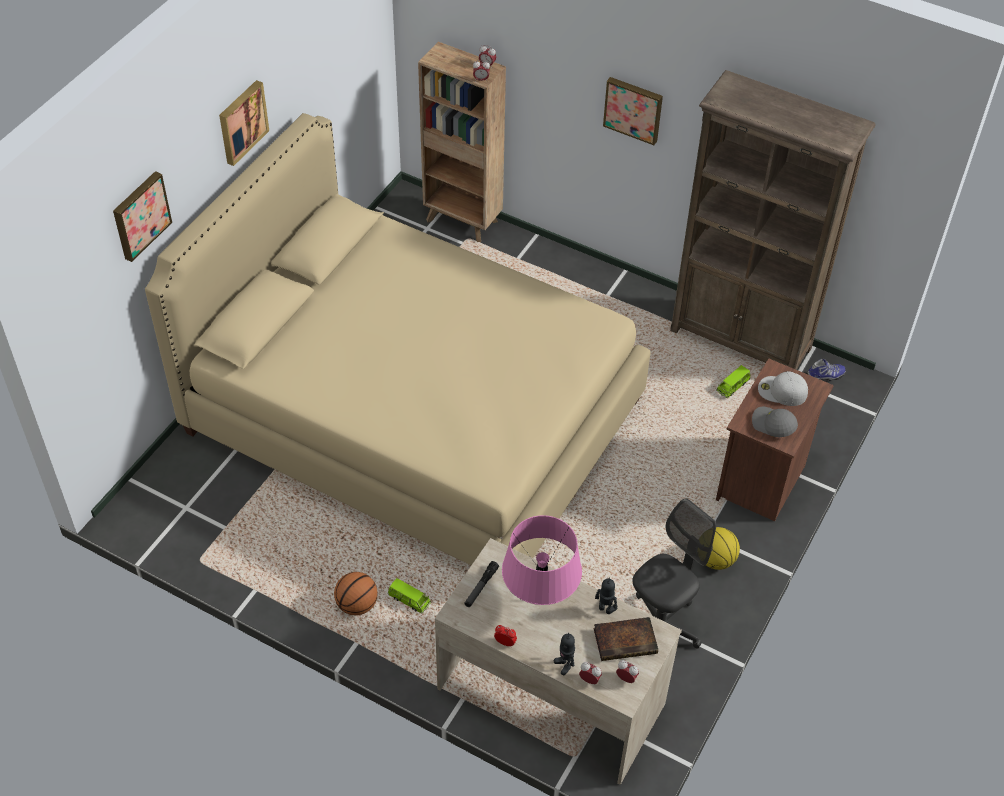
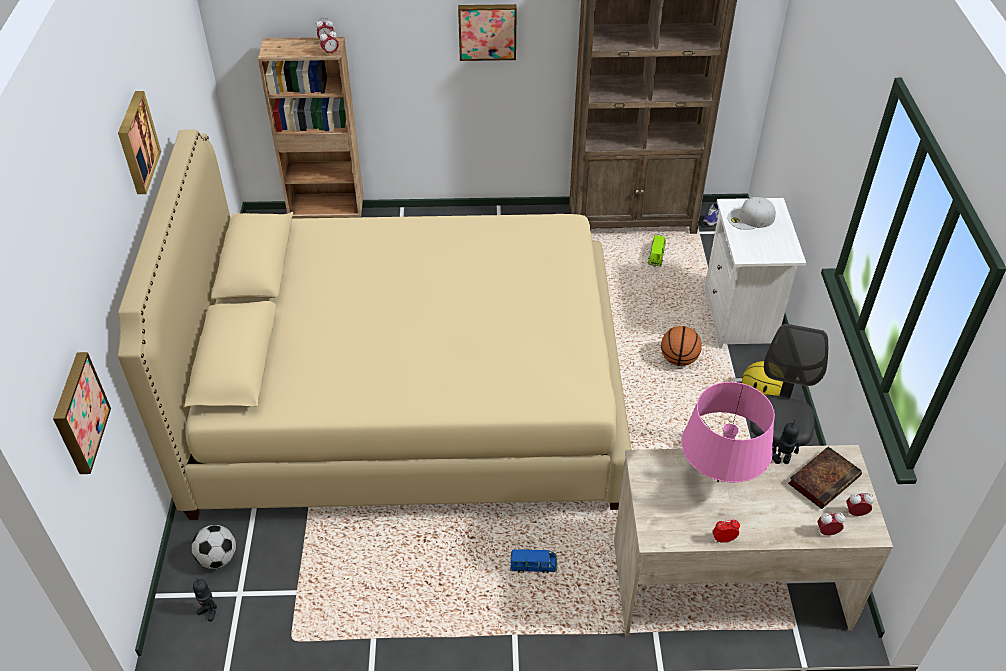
camera: 30 degrees left, 5 degrees down
(140, 215) = (86, 264): picture -> picture (78, 413)
(187, 473) = (217, 558): none -> football
(357, 604) = (487, 597): basketball -> basketball (678, 359)
(409, 600) = (533, 566): green toy car -> blue toy car
(481, 587) = (656, 499): flashlight -> none
(564, 664) = (793, 530): toy robot -> toy robot (209, 611)
(762, 482) = (740, 317): brown nightstand -> white nightstand
(773, 425) = (768, 246): grey cap -> none

